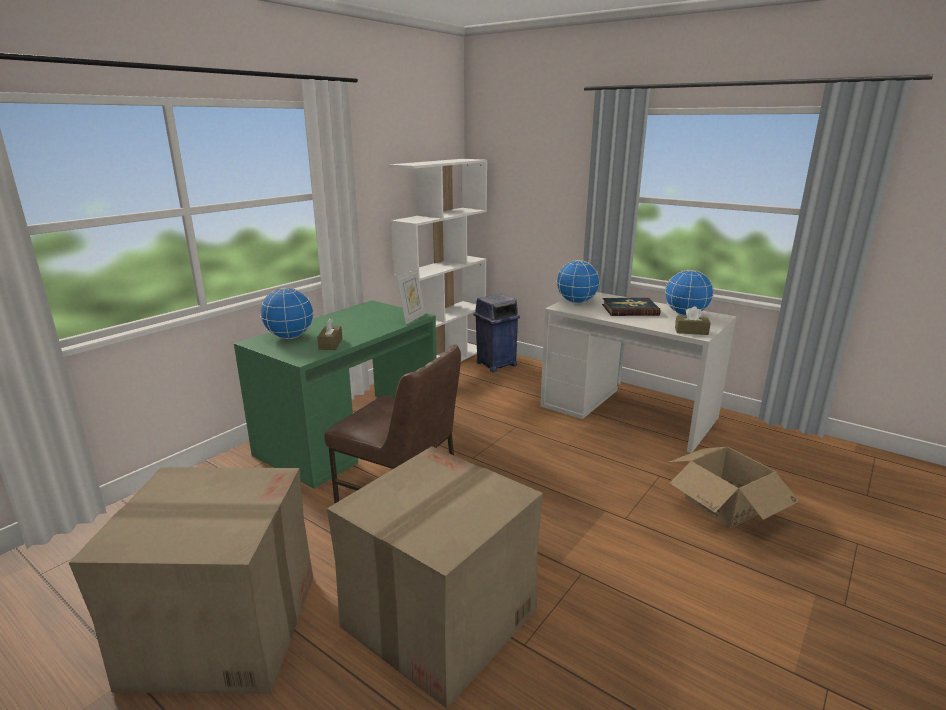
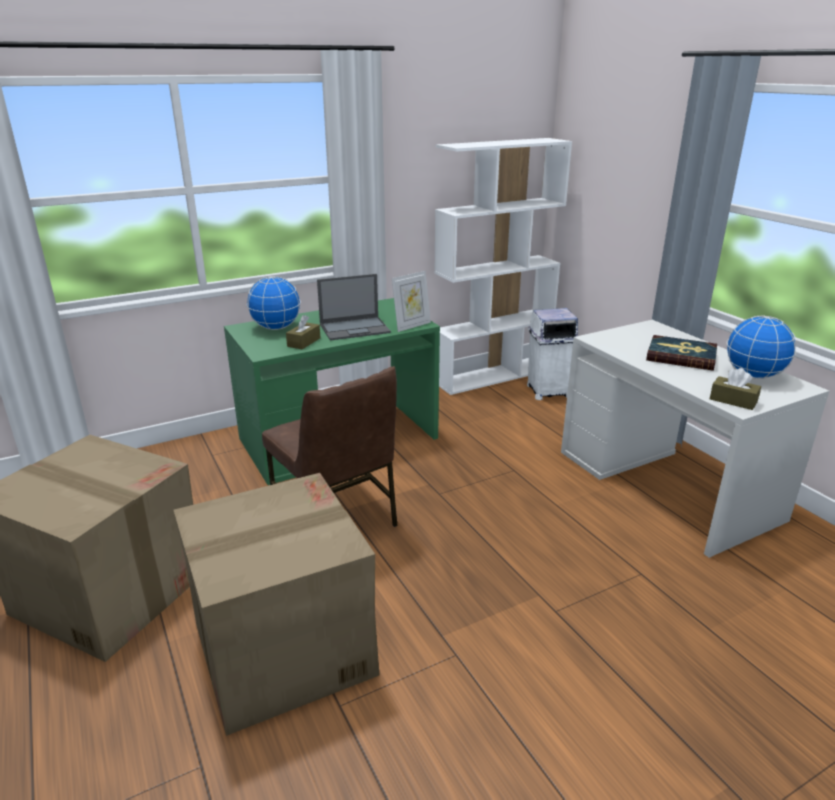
camera: 25 degrees right, 5 degrees up
(365, 327) = (355, 328): none -> laptop
(495, 364) = (547, 391): blue trash can -> white trash can
(576, 302) = (621, 335): globe -> none
(725, 504) = (700, 635): cardboard box -> none

